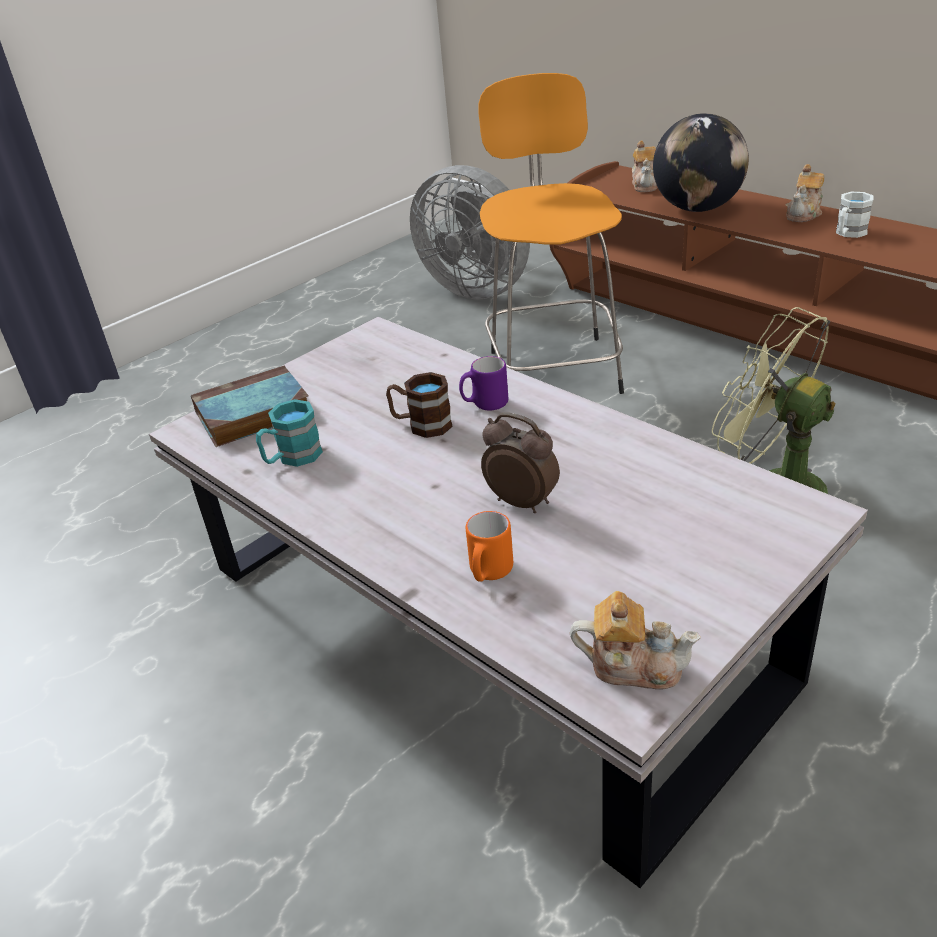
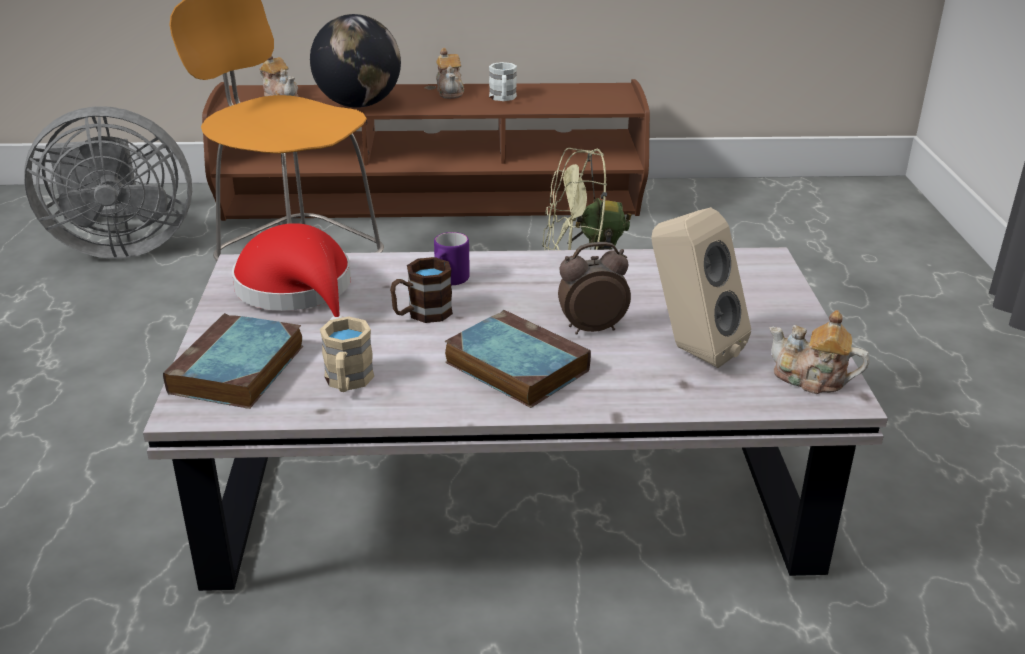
camera: 50 degrees left, 5 degrees down
(292, 458) = (348, 383): turquoise mug -> beige mug
(376, 367) = (299, 291): none -> red hat
(411, 503) = (513, 366): none -> book
(488, 573) = (646, 378): orange mug -> none
(568, 569) = (689, 351): none -> beige speaker
(633, 665) = (811, 379): teapot -> teapot turned 120 degrees counterclockwise

